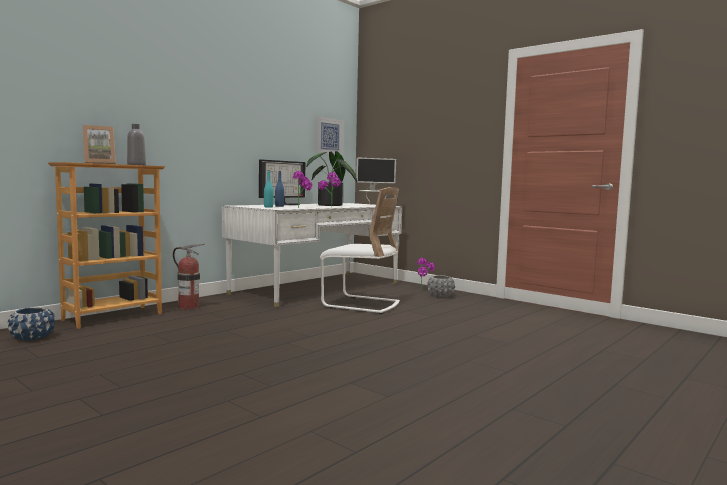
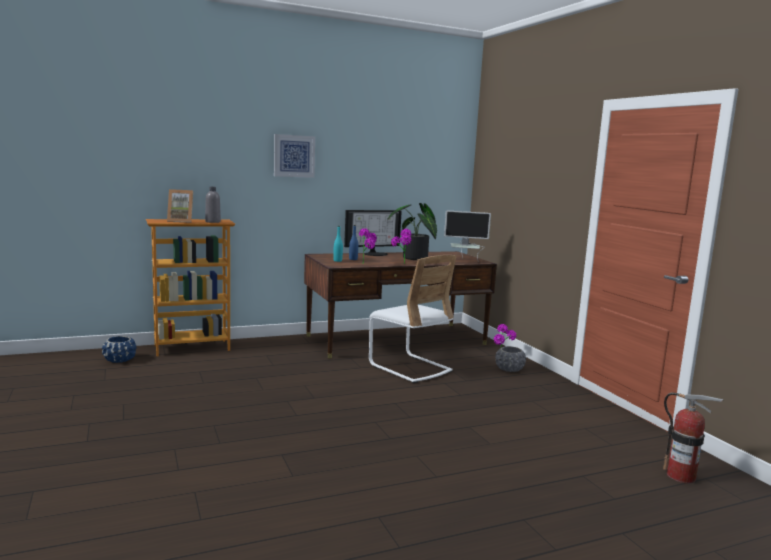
camera: 25 degrees right, 5 degrees up
(189, 307) = (258, 346): fire extinguisher -> fire extinguisher (681, 476)
(317, 288) = (396, 340): white desk -> brown desk
(328, 136) = (434, 182): picture -> picture (294, 156)

